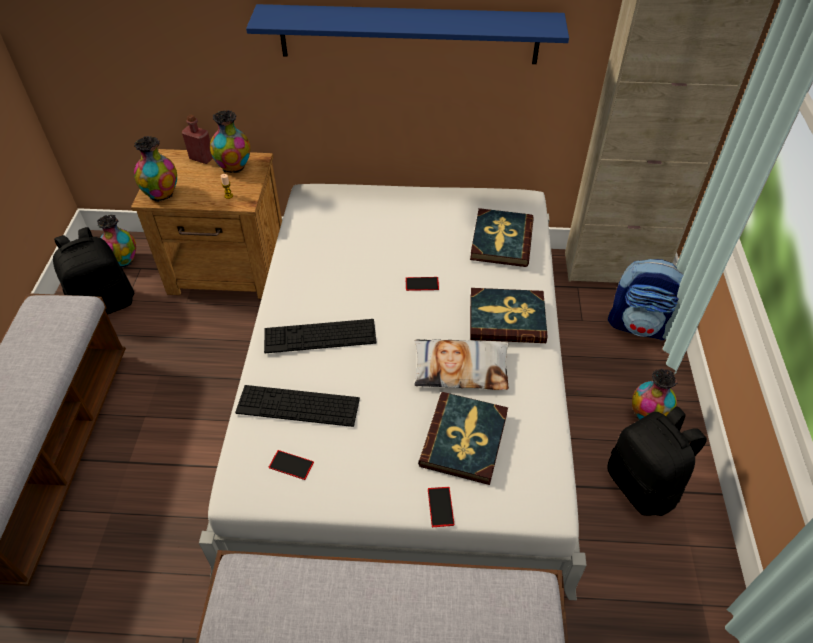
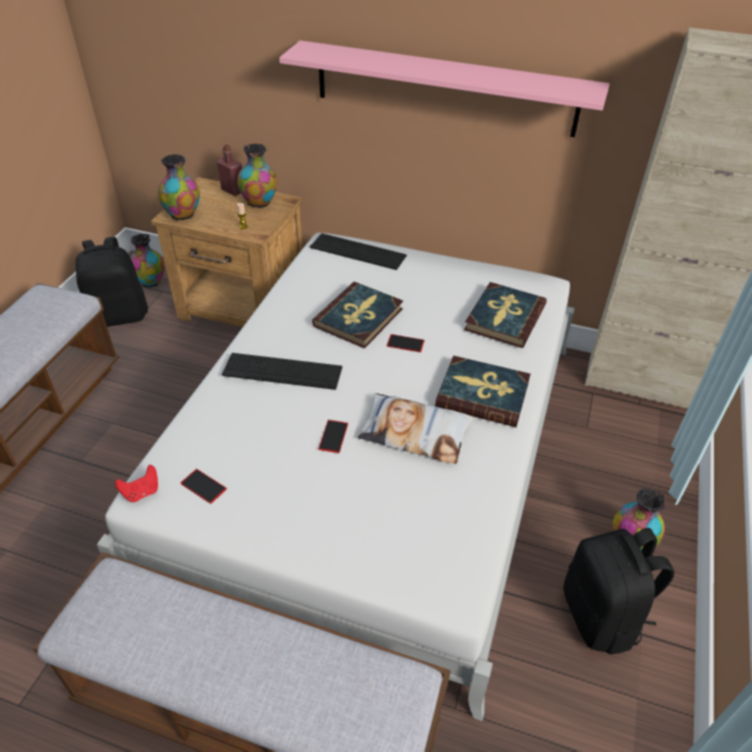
camera: 15 degrees right, 5 degrees down
(235, 485) = (141, 492): none -> red game controller
(298, 406) = (233, 431): keyboard -> keyboard (358, 251)
(409, 34) = (444, 88): blue shelf -> pink shelf
(440, 506) = (338, 565): phone -> phone (333, 436)
(464, 440) = (390, 504): book -> book (359, 317)
(640, 325) = (651, 446): backpack -> none

